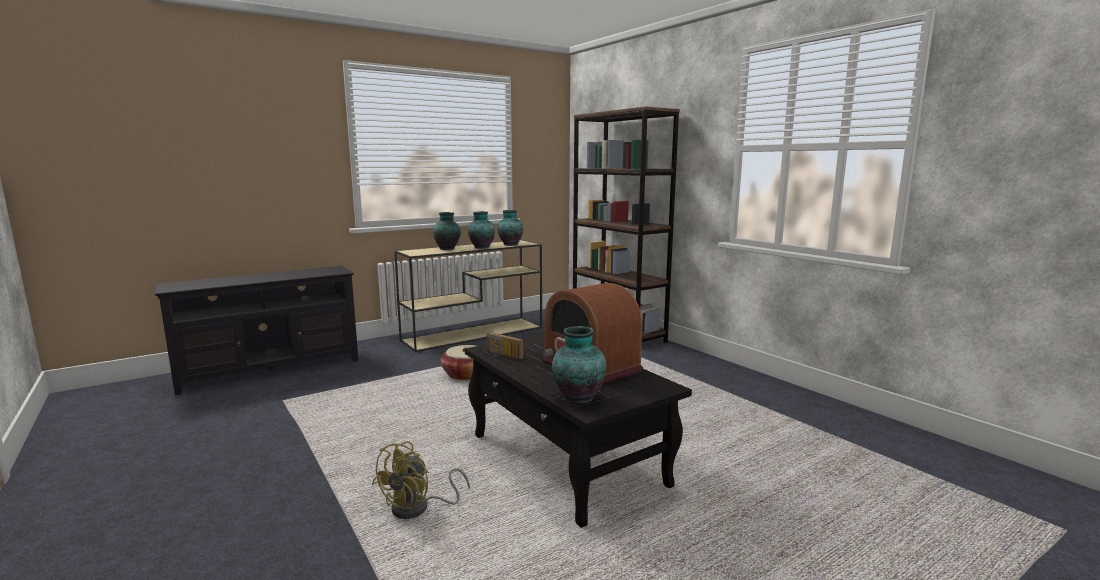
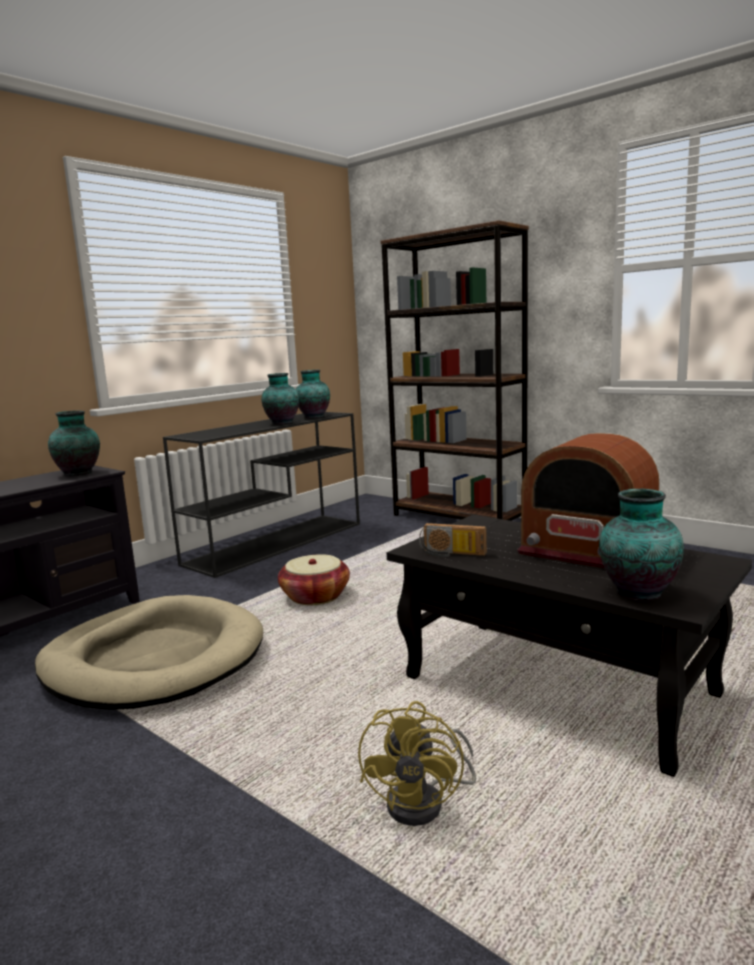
camera: 15 degrees left, 0 degrees up
(339, 398) = (154, 659): none -> beige dog bed
(448, 248) = (237, 428): vase -> vase (79, 473)
(474, 333) = (277, 542): beige console table -> black console table

